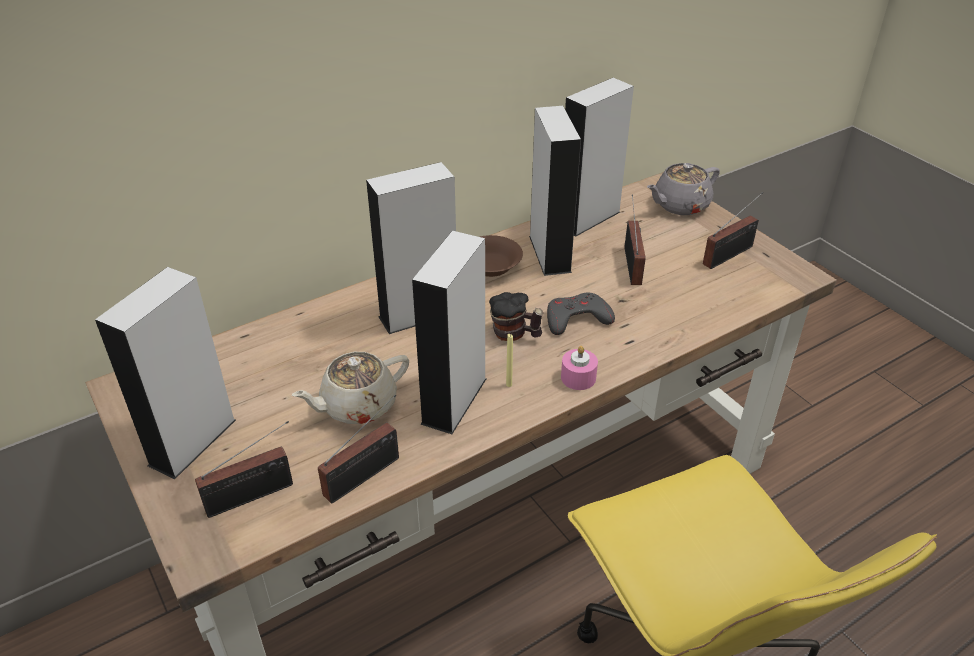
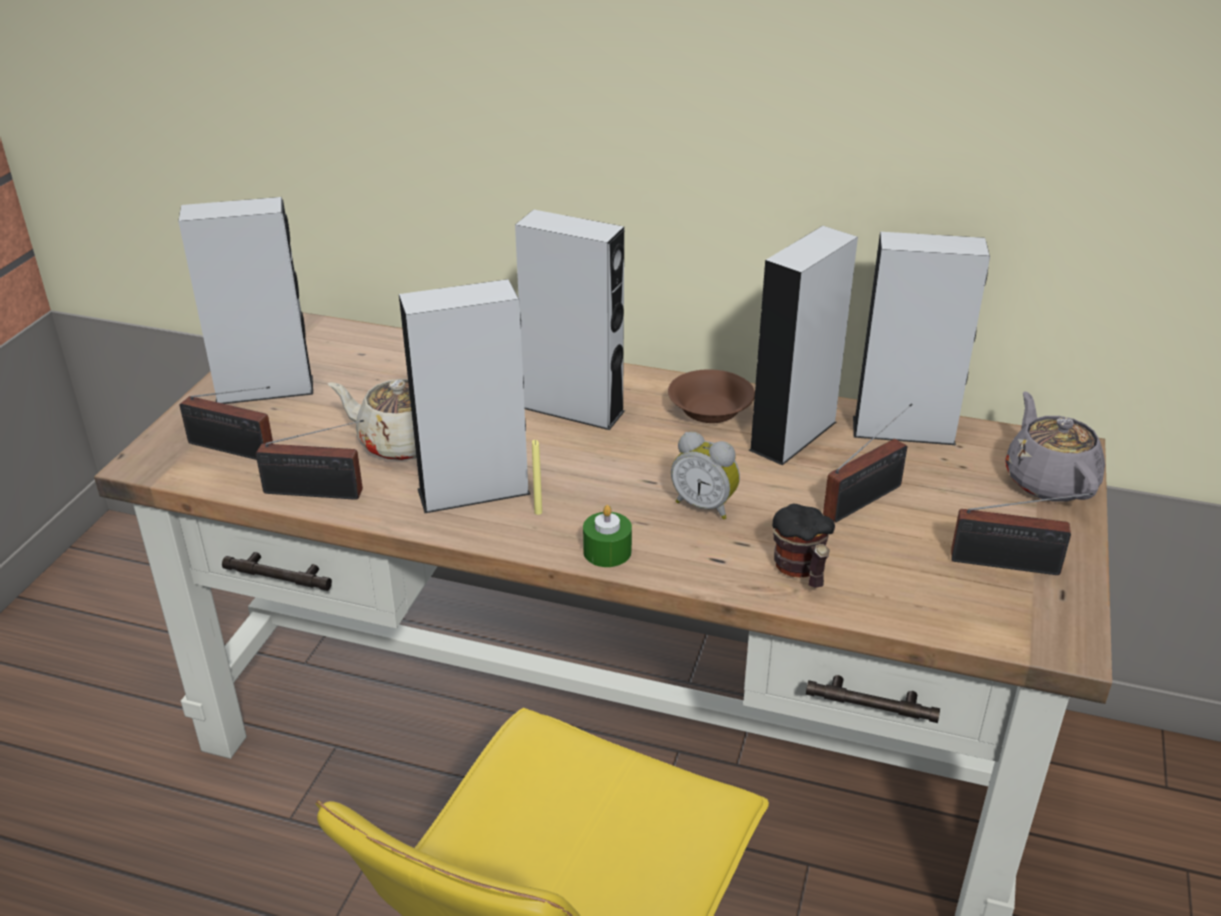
camera: 50 degrees right, 5 degrees down
(514, 335) = (621, 479): mug -> mug (800, 572)
(576, 318) = (705, 505): grey game controller -> alarm clock
(578, 377) = (607, 551): pink candle -> green candle
(680, 205) = (1048, 481): grey teapot -> grey teapot turned 60 degrees clockwise

